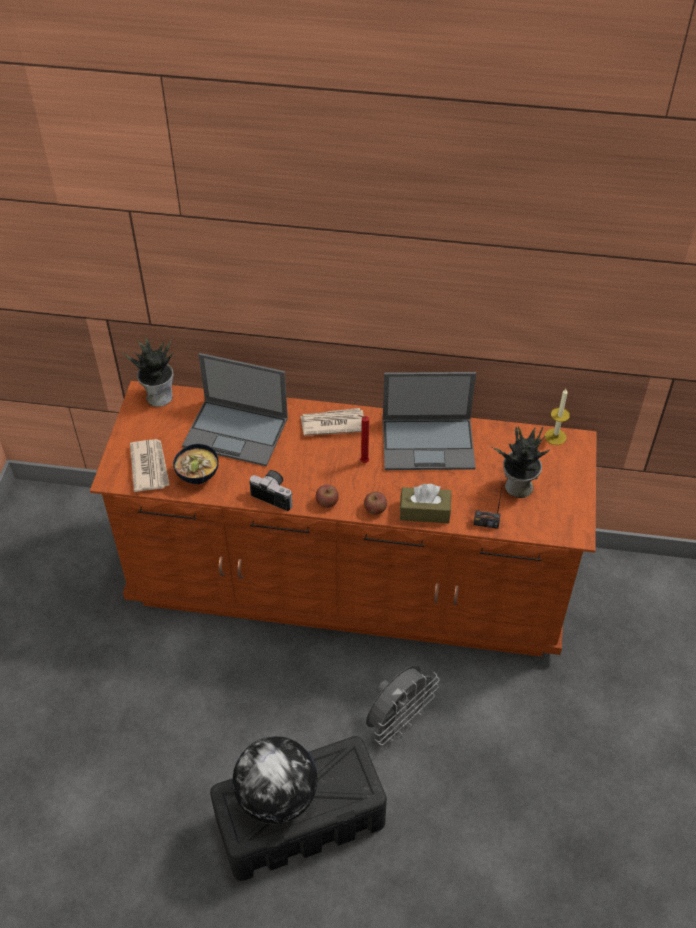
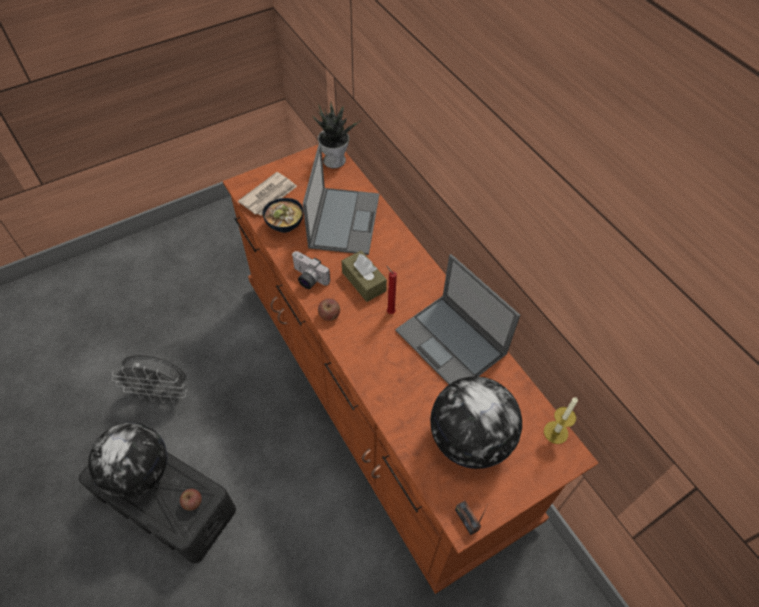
camera: 50 degrees right, 5 degrees up
(237, 432) = (344, 220): laptop -> laptop turned 150 degrees counterclockwise
(275, 494) = (308, 279): camera -> camera turned 135 degrees clockwise
(332, 424) = (408, 268): newspaper -> none
(375, 509) = (350, 350): apple -> apple (192, 502)
(398, 721) = (289, 511): grey fan -> grey fan (162, 393)
(425, 511) = (379, 386): brown tissue box -> brown tissue box (364, 281)
(486, 523) = (408, 439): radio -> radio (467, 519)
(518, 487) = (469, 439): potted plant -> globe

